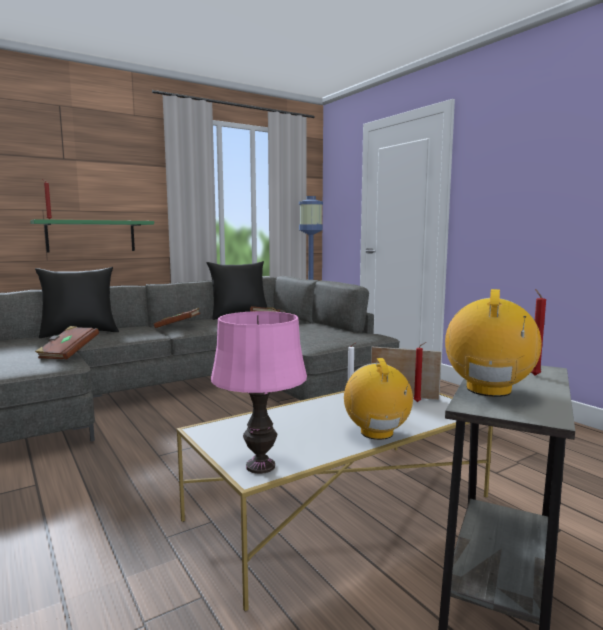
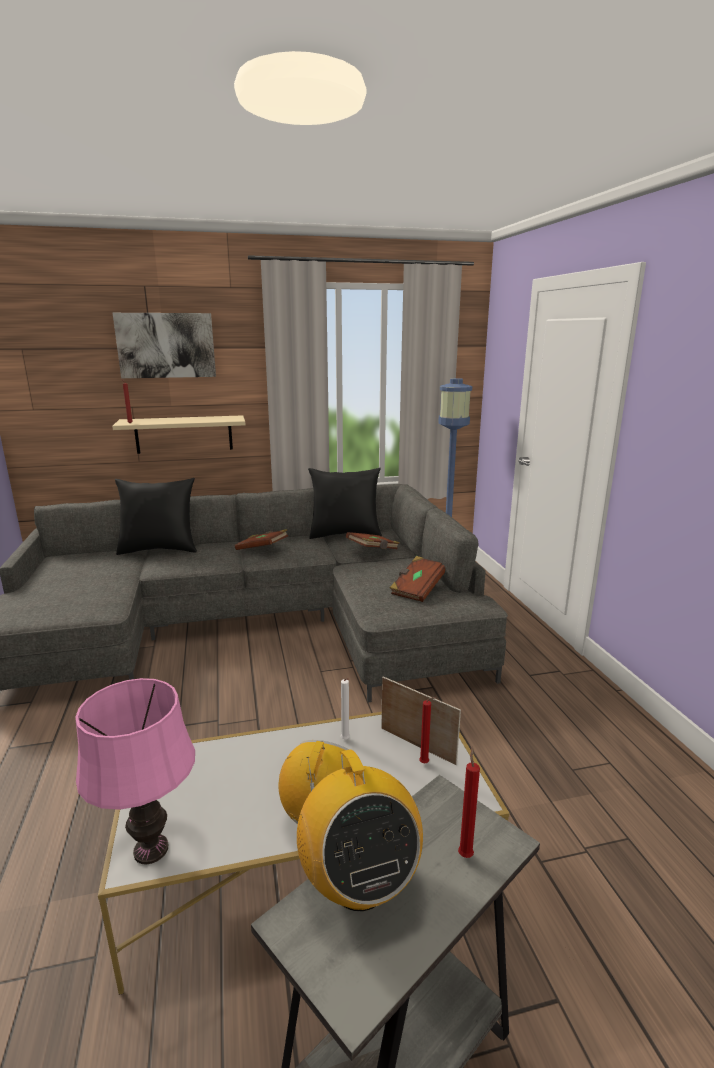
camera: 20 degrees right, 10 degrees up
(68, 353) = (119, 590): brown book -> brown book (417, 589)
(77, 157) = (166, 345): none -> picture
(91, 236) = (184, 434): green shelf -> beige shelf
(488, 390) = (358, 883): radio -> radio turned 120 degrees clockwise

